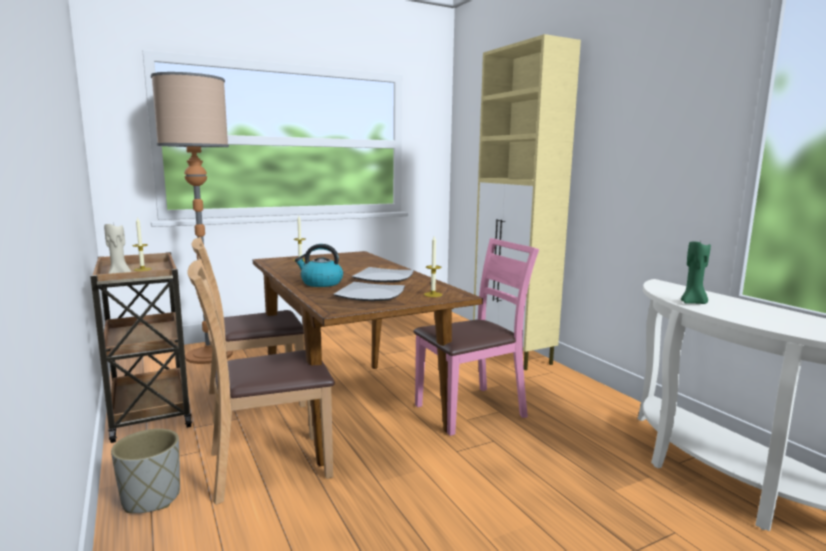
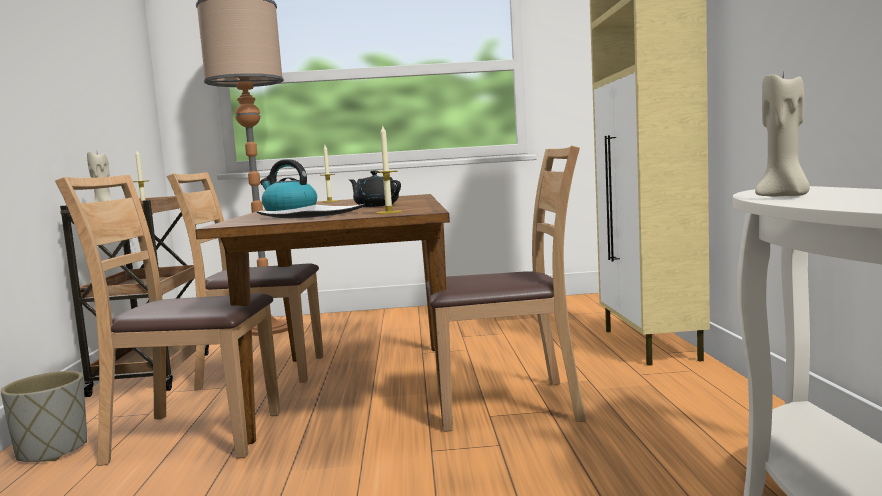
camera: 25 degrees right, 5 degrees down
(383, 278) = (376, 206): plate -> black teapot
(471, 410) = (508, 405): pink chair -> brown chair
(693, 303) = (783, 197): green candle -> beige candle

